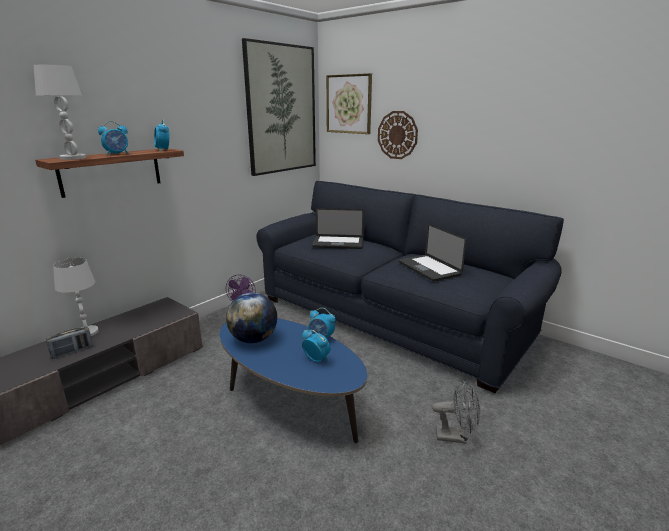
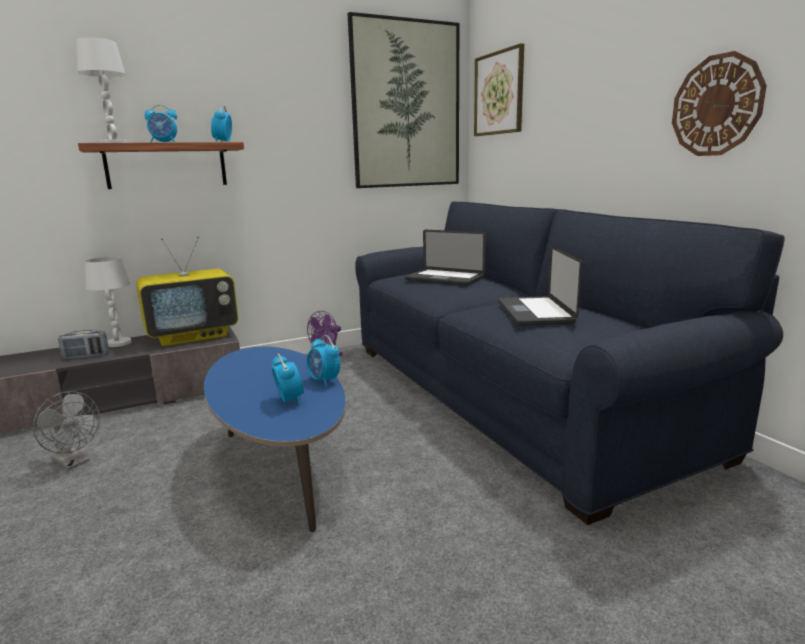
camera: 25 degrees right, 5 degrees down
(151, 314) = (193, 336): none -> television
(254, 339) = (247, 369): globe -> none
(397, 135) = (552, 127): wall clock -> wall clock (716, 105)
(456, 436) = (463, 566): grey fan -> grey fan (74, 462)

